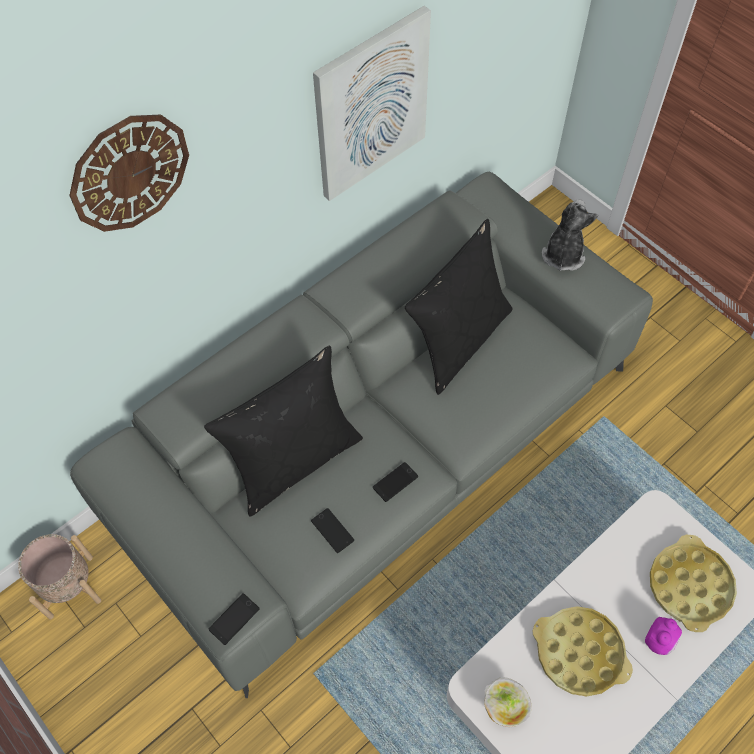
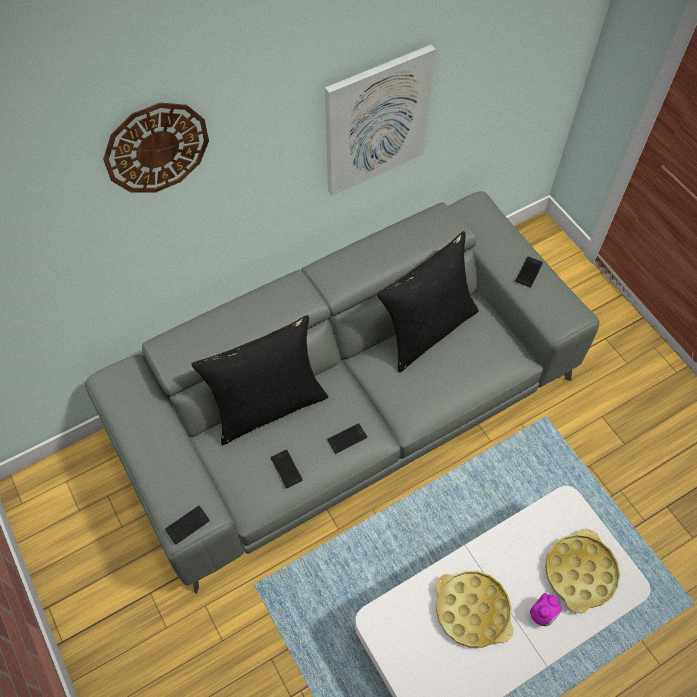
camera: 10 degrees right, 0 degrees up
(70, 586) = (75, 476): beige planter -> none
(504, 706) = (399, 642): bowl -> none
(563, 254) = (529, 272): plush toy -> phone

